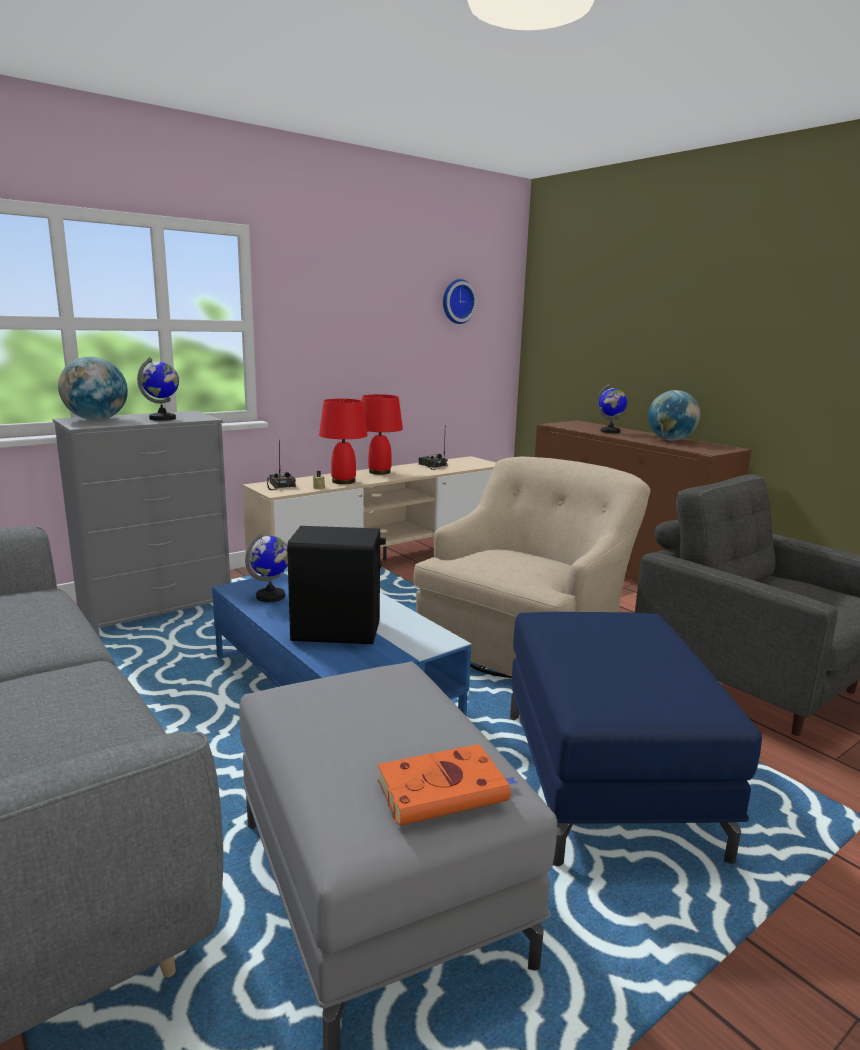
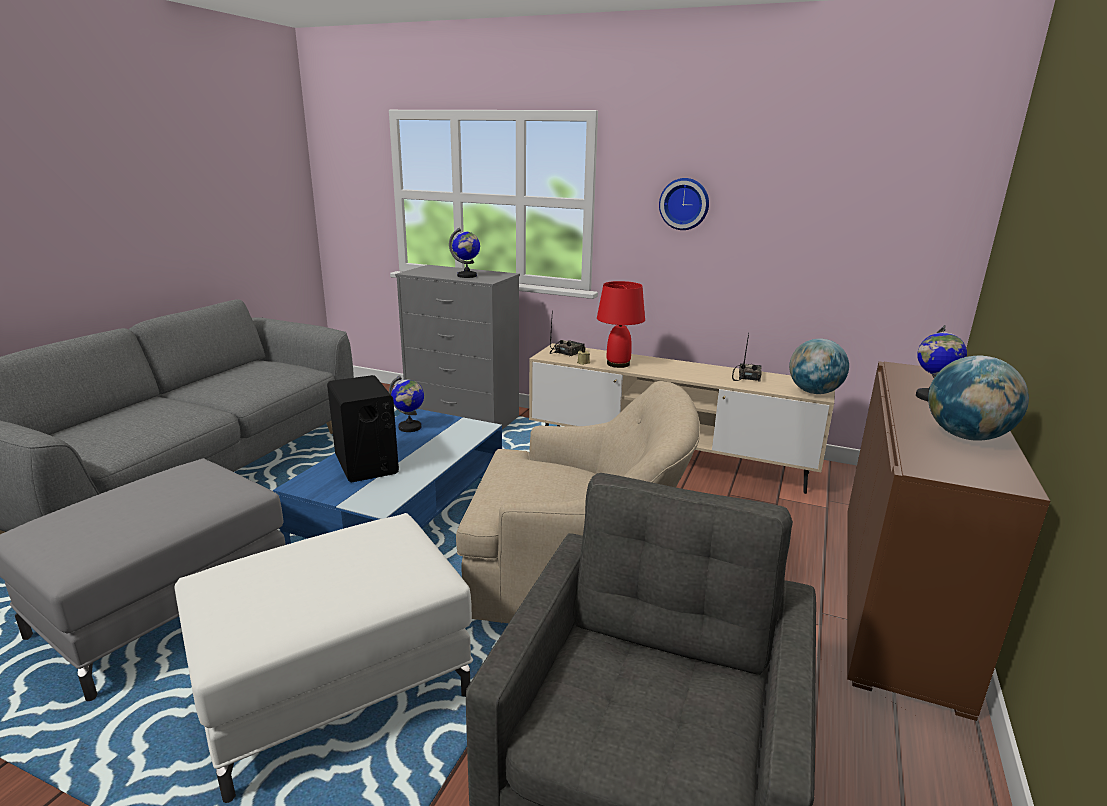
camera: 60 degrees right, 5 degrees up
(96, 420) = (436, 269): globe -> globe (814, 392)
(379, 472) = (676, 366): red table lamp -> none
(445, 790) = (68, 542): orange book -> none
(457, 301) = (863, 182): wall clock -> wall clock (684, 204)
(604, 780) = (336, 688): blue ottoman -> white ottoman

